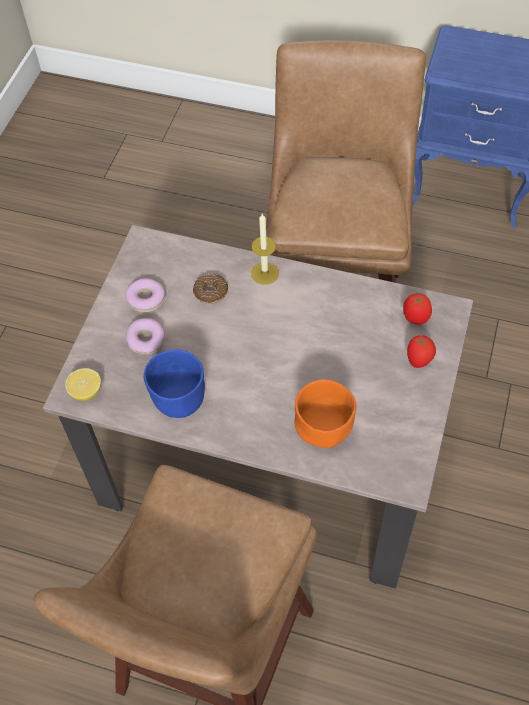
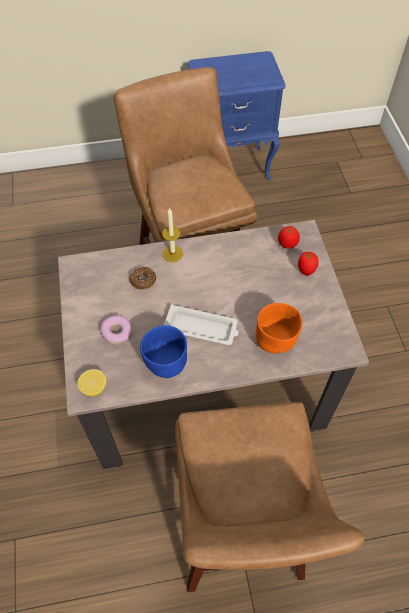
camera: 30 degrees left, 0 degrees up
(146, 299) = (99, 304): donut -> none
(245, 377) = (202, 328): none -> white tray

